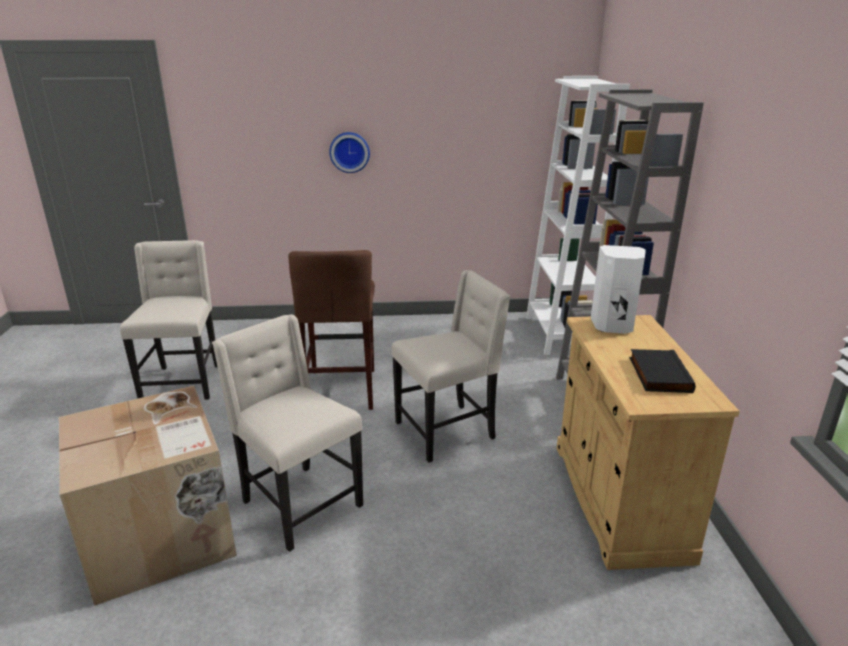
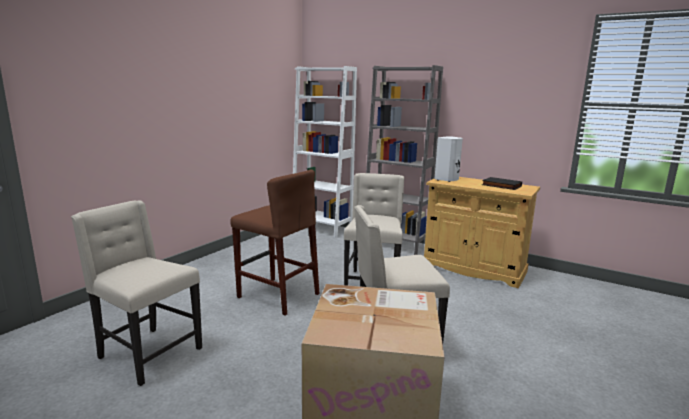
camera: 55 degrees left, 10 degrees down
(349, 152) = (179, 120): wall clock -> none

